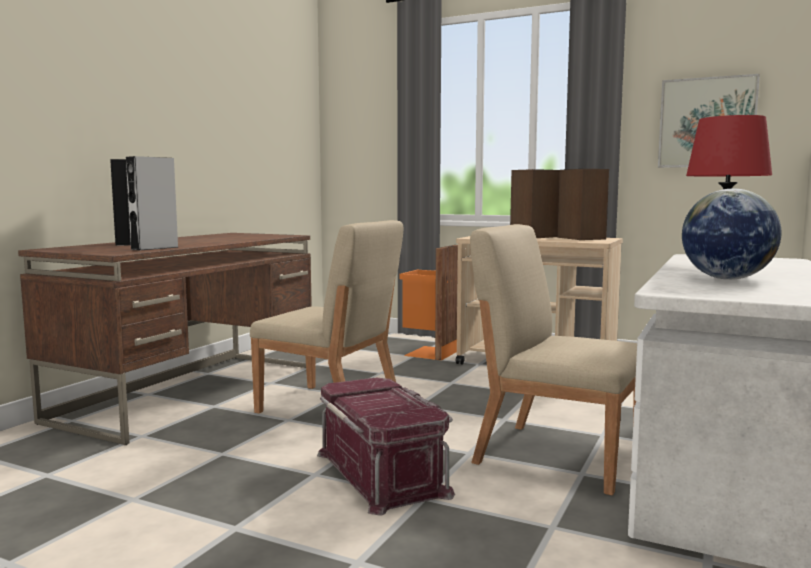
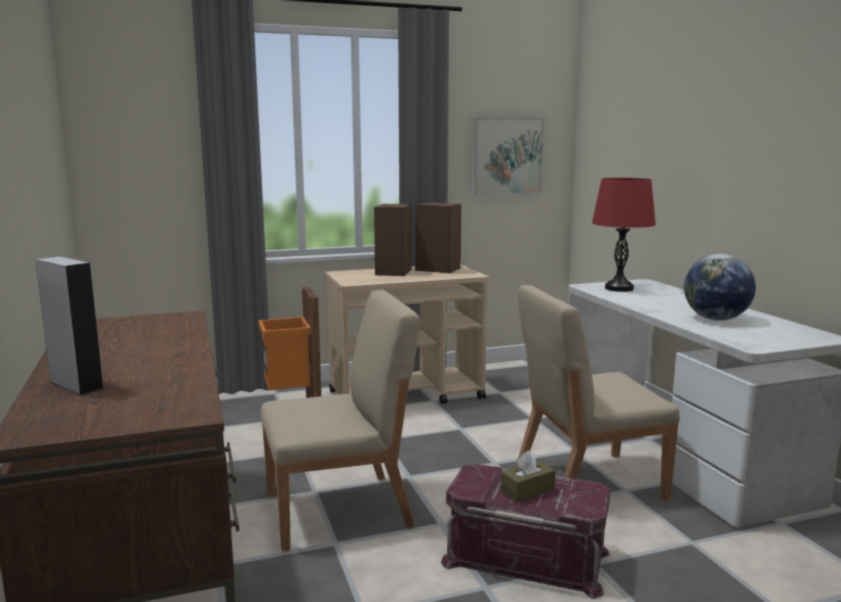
camera: 45 degrees left, 5 degrees up
(154, 248) = (182, 388): grey speaker -> none
(380, 400) = (527, 490): none -> brown tissue box

